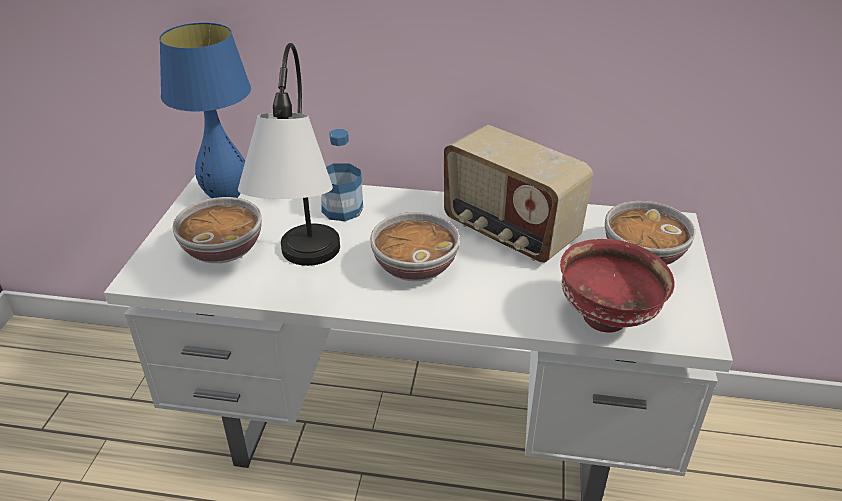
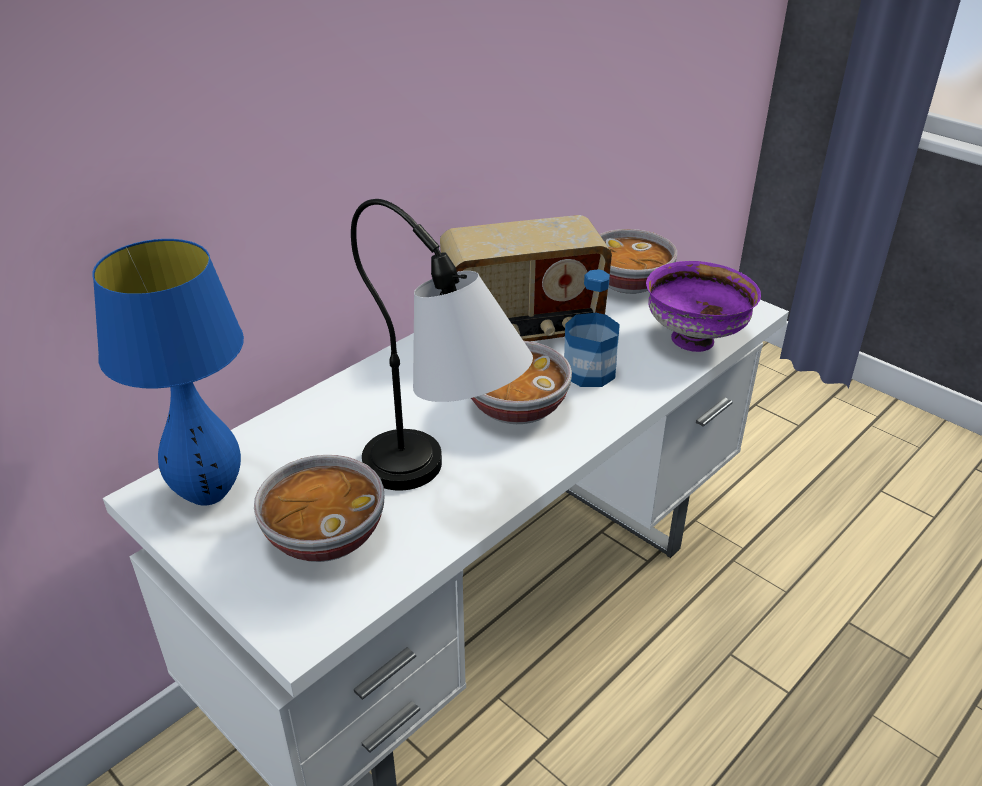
camera: 55 degrees left, 0 degrees up
(342, 209) = (355, 413): bottle -> bottle (589, 372)
(607, 318) = (694, 339): red bowl -> purple bowl

